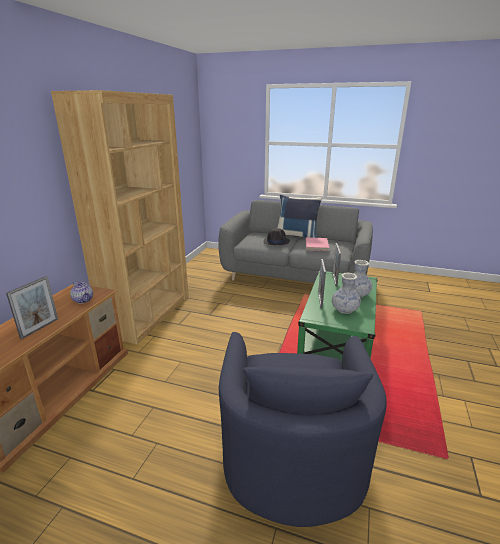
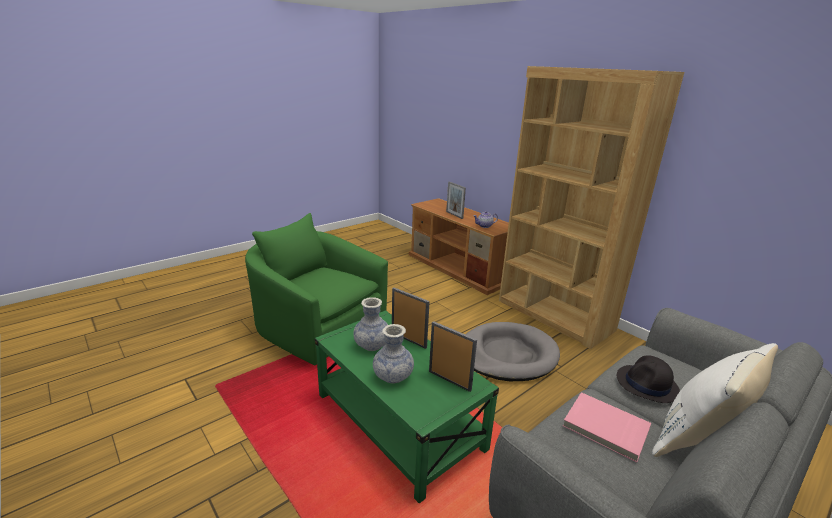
camera: 120 degrees right, 0 degrees up
(225, 322) = (507, 355): none -> grey dog bed
(292, 451) = (317, 325): blue armchair -> green armchair
(297, 236) = (699, 440): blue pillow -> white pillow

